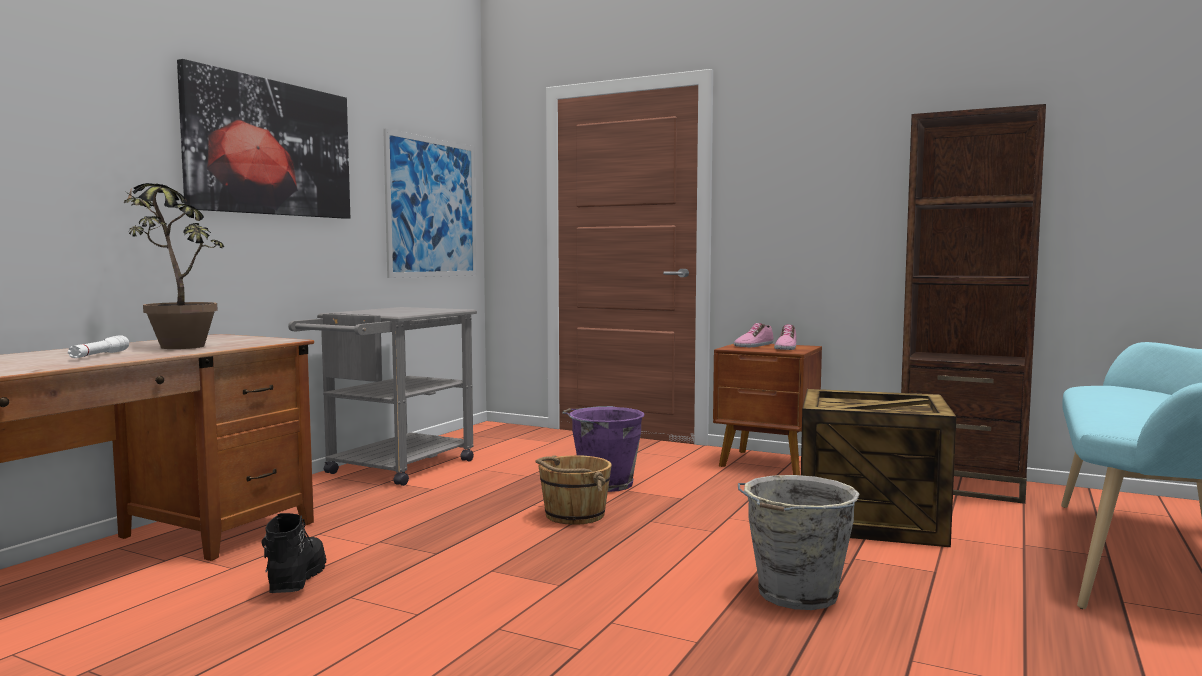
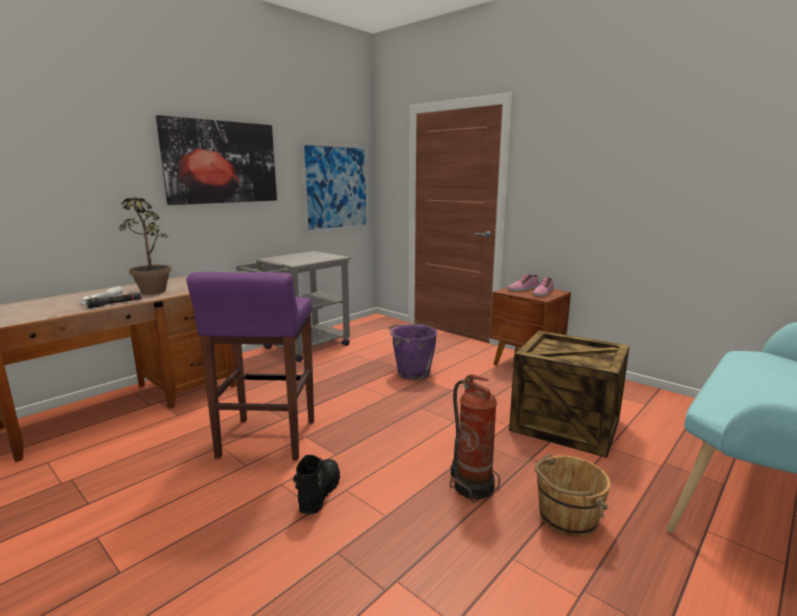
camera: 15 degrees right, 10 degrees up
(135, 357) = (115, 304): none -> black flashlight
(295, 579) = (202, 428): black boot -> black boot (318, 493)
(428, 581) = (267, 440): none -> purple stool
(573, 515) = (378, 397): brown bucket -> brown bucket (566, 517)
(796, 595) = (472, 485): grey bucket -> fire extinguisher
(961, 485) = (652, 400): brown bookcase -> none

